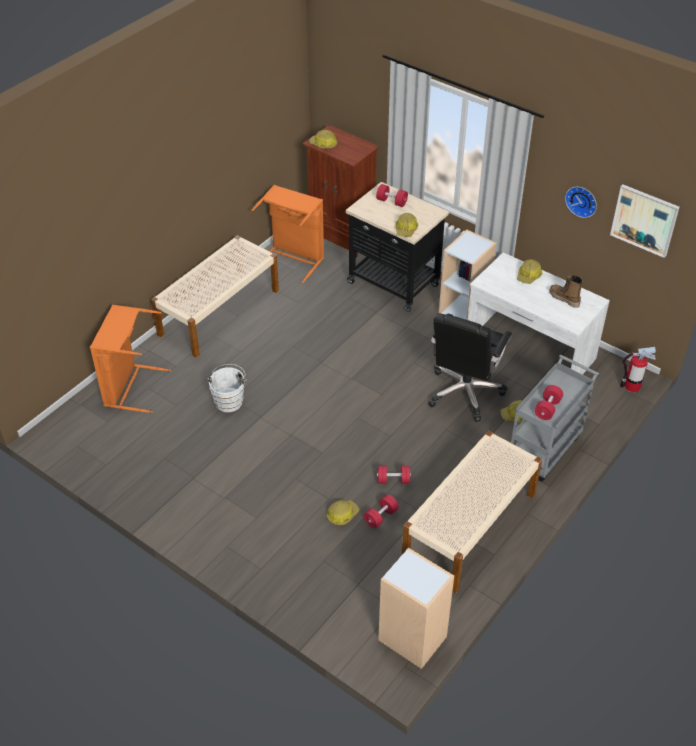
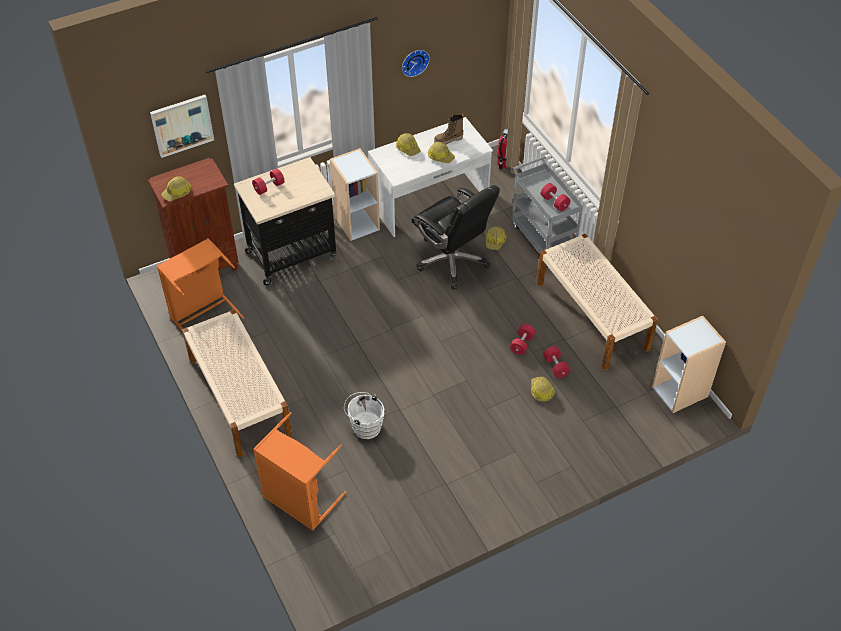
camera: 65 degrees left, 5 degrees up
(406, 229) = (315, 192): hard hat -> hard hat (440, 156)
(644, 220) = (467, 39): picture -> picture (182, 125)

